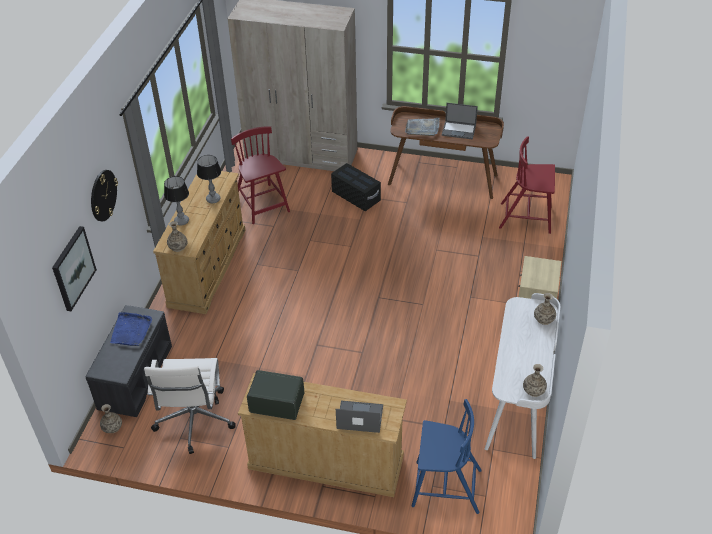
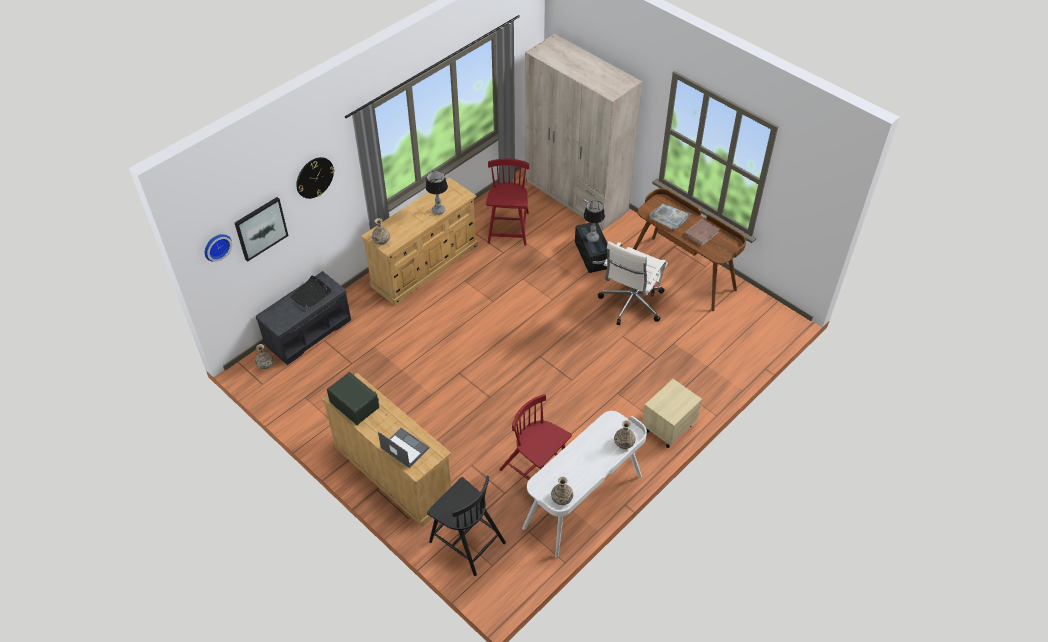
camera: 30 degrees right, 5 degrees up
(42, 301) = (216, 246): none -> wall clock
(131, 330) = (311, 294): blue tray -> black tray
(182, 221) = (400, 219): table lamp -> table lamp (592, 238)
(194, 421) = (324, 389): white office chair -> white office chair (631, 304)
(445, 487) = (466, 541): blue chair -> black chair
(459, 130) = (701, 233): laptop -> brown book
(526, 218) = (729, 343): red chair -> red chair (536, 471)

